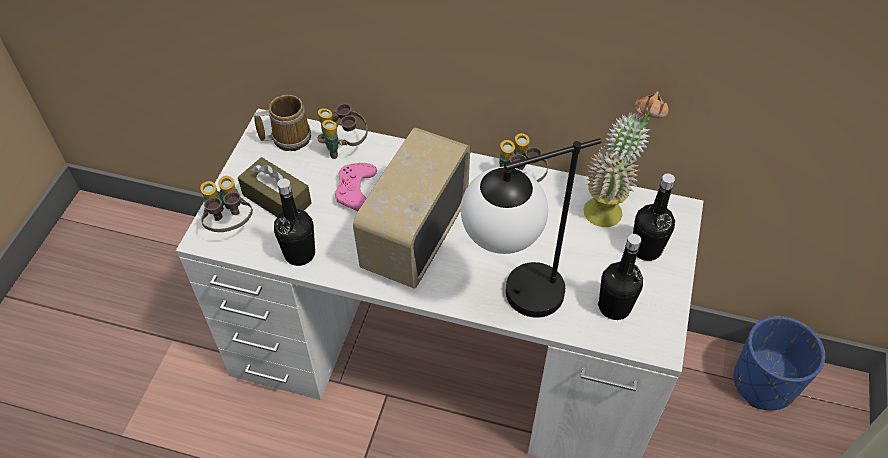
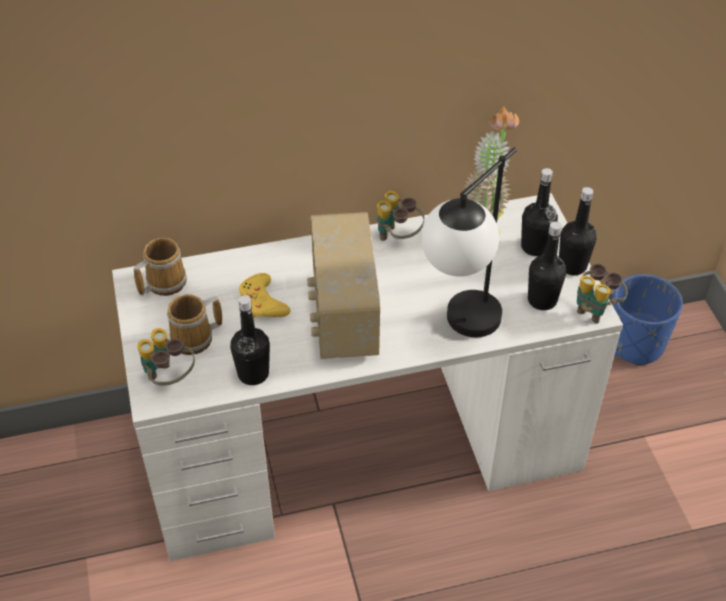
camera: 30 degrees left, 5 degrees down
(277, 199) = (195, 338): brown tissue box -> mug
(344, 147) = (223, 270): binoculars -> binoculars (595, 309)
(356, 191) = (263, 302): pink game controller -> yellow game controller
(671, 285) = (572, 266): none -> black bottle

